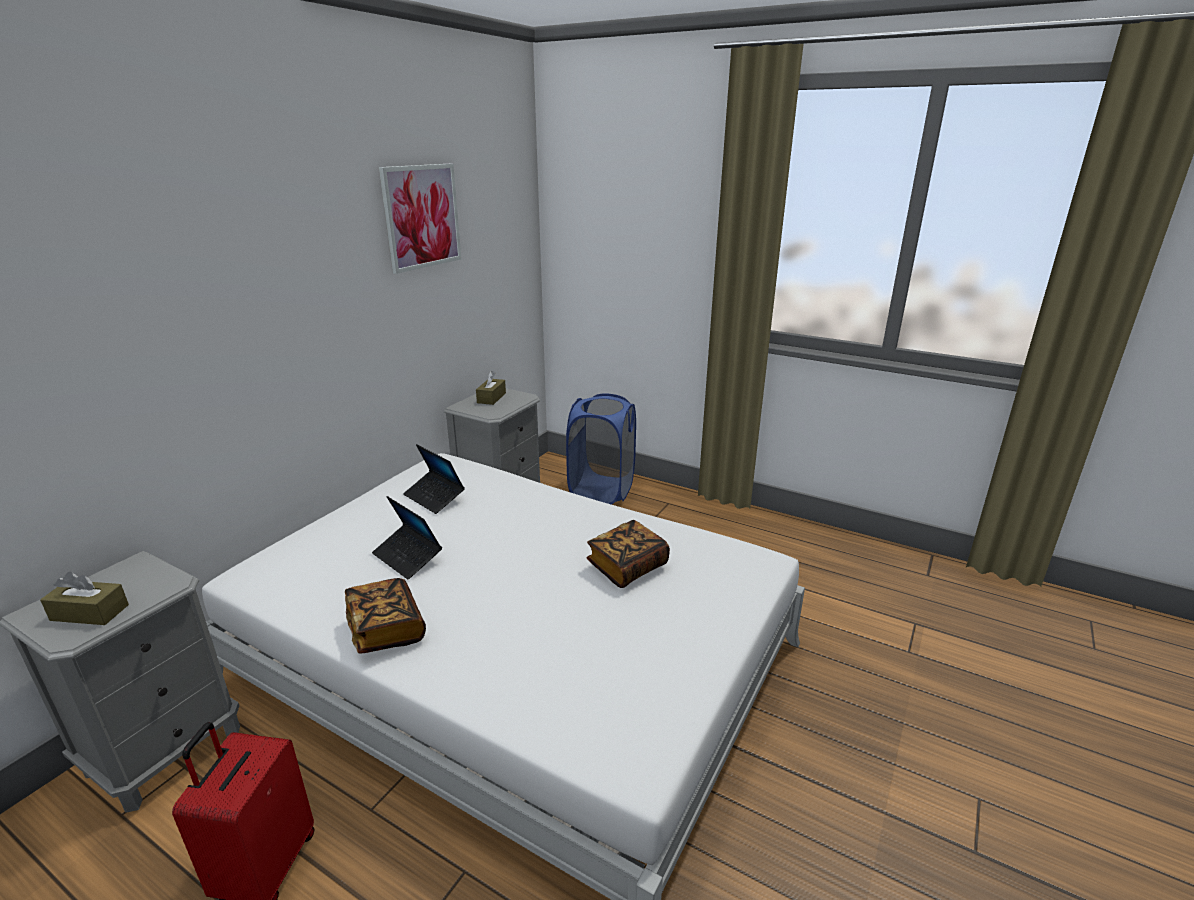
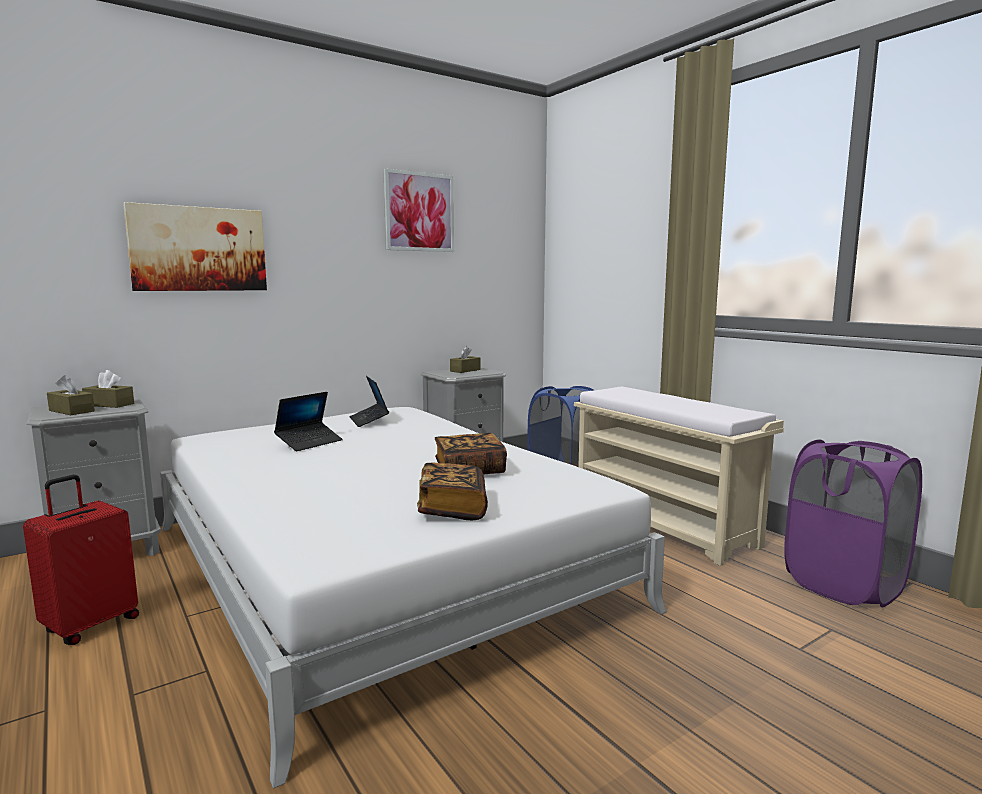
camera: 25 degrees right, 15 degrees down
(126, 581) = (109, 404): none -> brown tissue box
(176, 329) = (198, 249): none -> picture
(386, 630) = (244, 468): book -> book (452, 508)
(407, 557) = (309, 442): laptop -> laptop turned 120 degrees counterclockwise
(728, 533) = (664, 524): none -> beige bench
(895, 571) = (844, 585): none -> purple laundry basket

